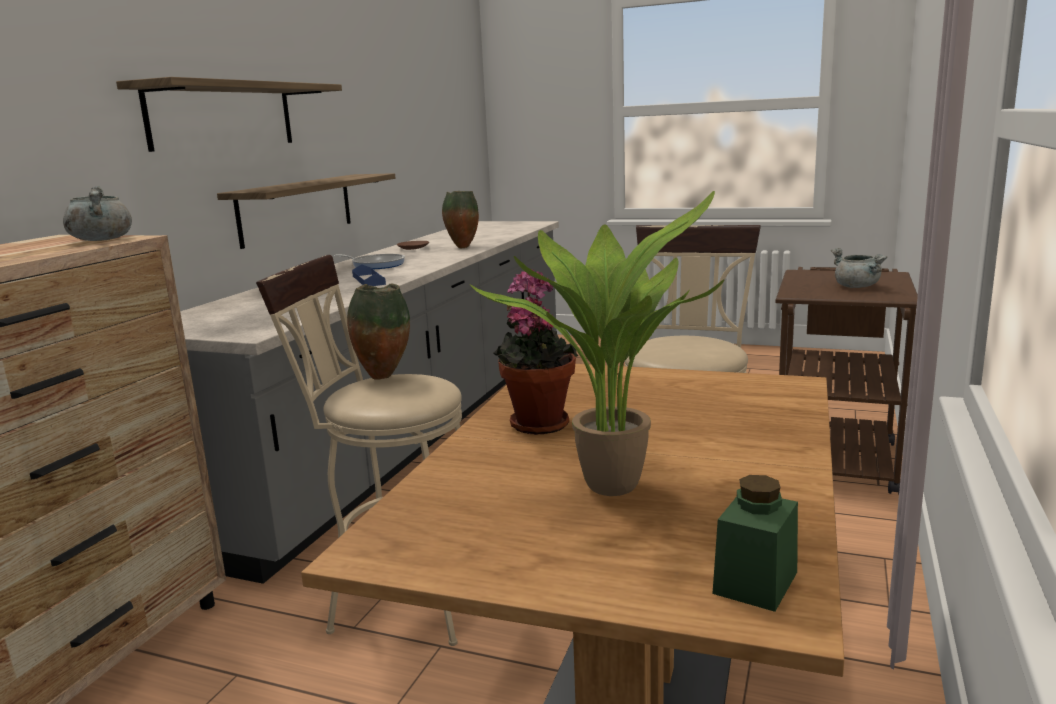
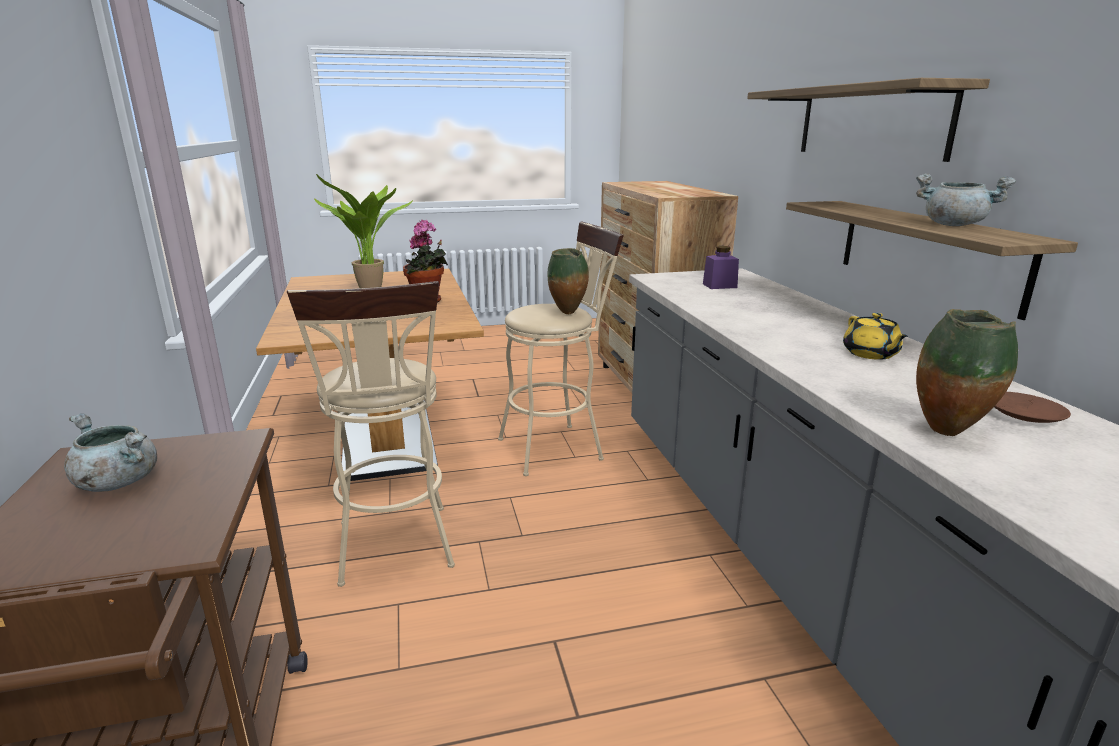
camera: 145 degrees right, 5 degrees up
(101, 240) = (674, 194): grey cooking pot -> grey cooking pot (954, 225)
(245, 313) = (719, 286): none -> purple jar
(368, 280) = (766, 327): blue tray -> none
(376, 265) = (870, 354): frying pan -> yellow teapot
(755, 582) = (313, 281): green jar -> none

